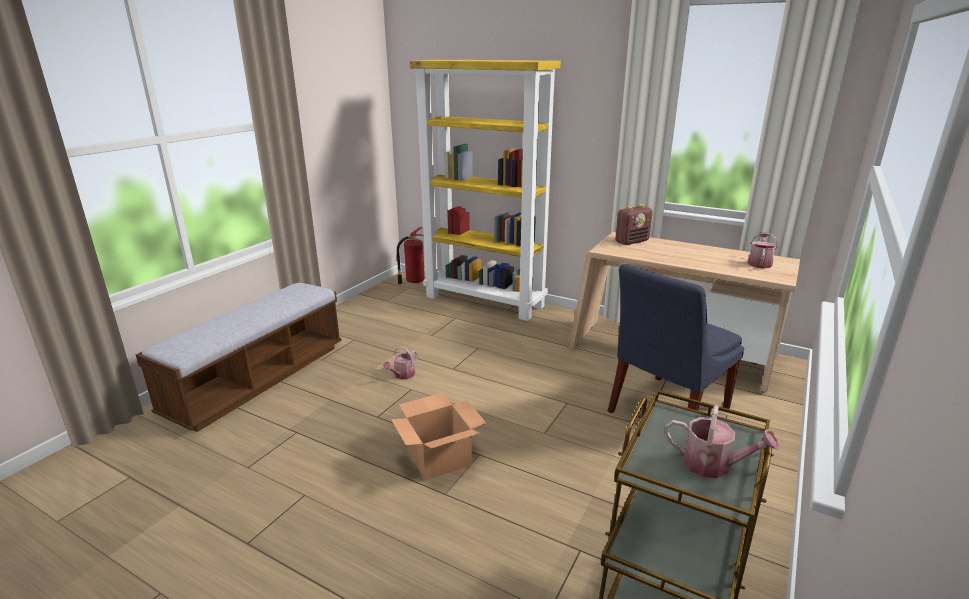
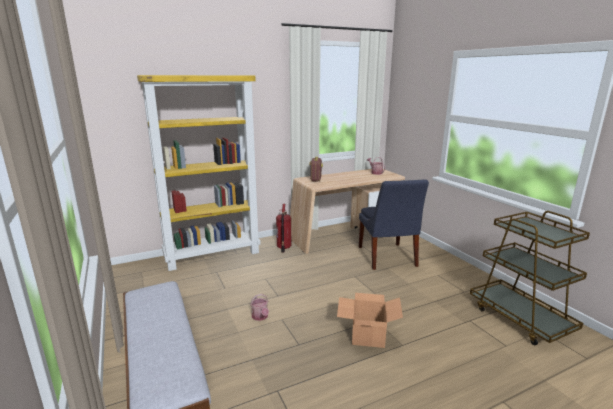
camera: 55 degrees left, 5 degrees down
(413, 281) = (134, 267): fire extinguisher -> fire extinguisher (283, 247)
(713, 465) = (548, 230): watering can -> none

